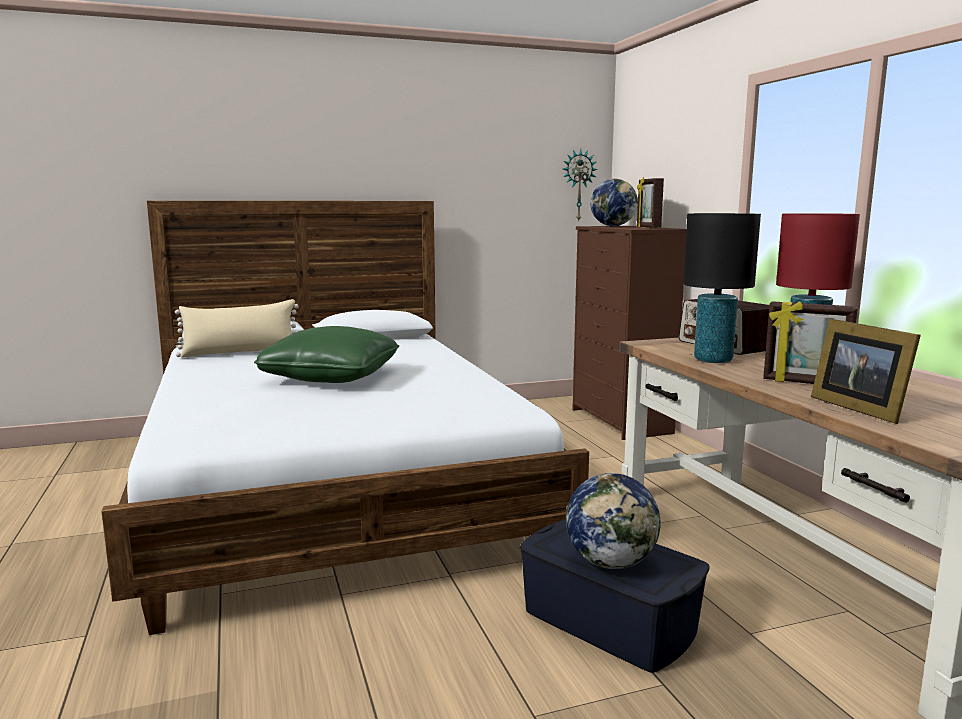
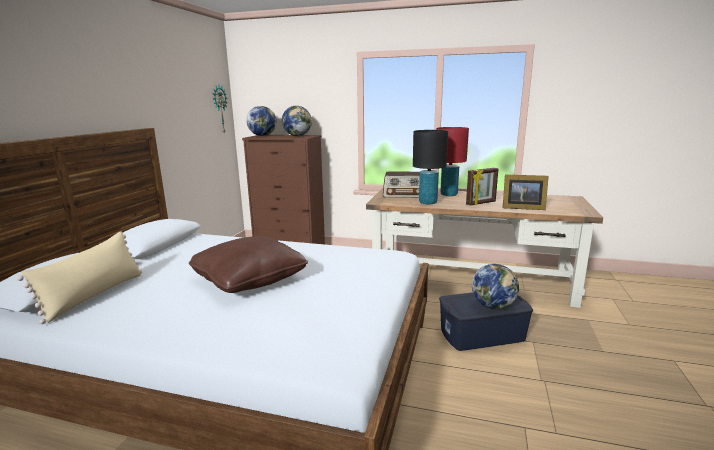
camera: 55 degrees left, 5 degrees up
(331, 377) = (249, 279): green pillow -> brown pillow
(647, 227) = (297, 136): picture frame -> globe

